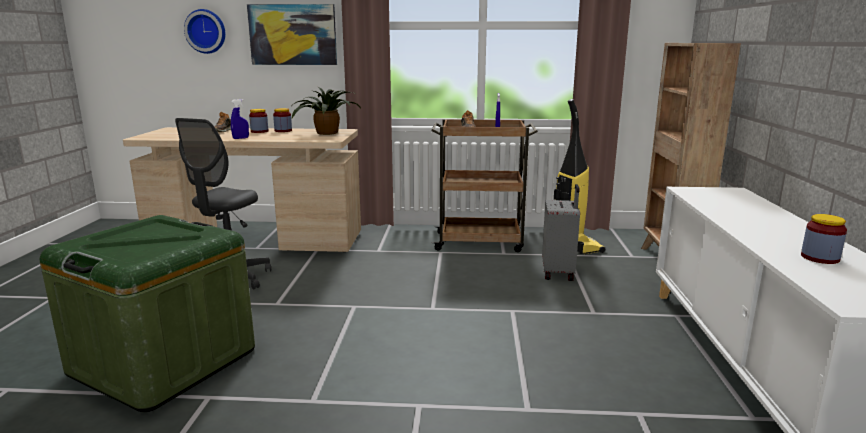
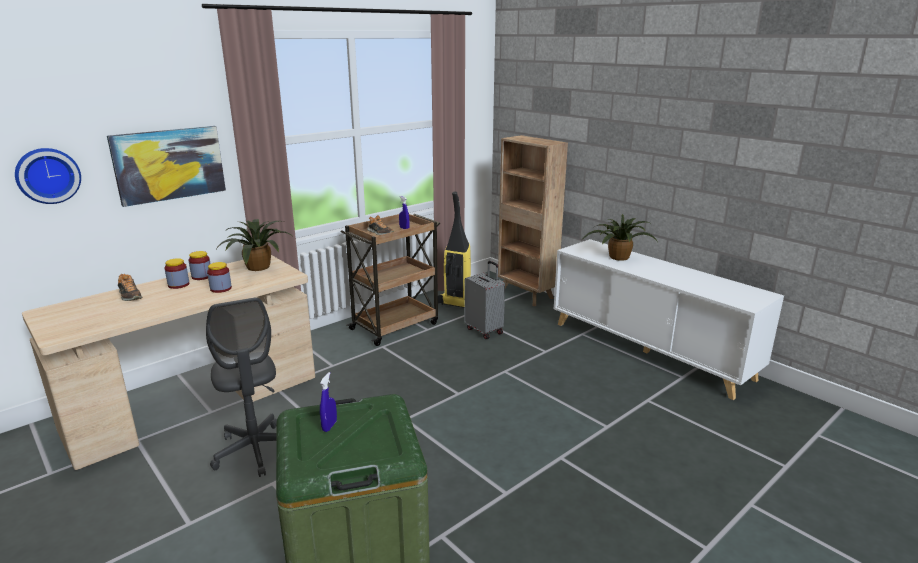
camera: 45 degrees left, 5 degrees up
(241, 138) = (192, 300): blue spray bottle -> blue spray bottle (329, 426)
(738, 208) = (617, 257): none -> potted plant
(820, 258) = (699, 282): jar -> jar (221, 289)

